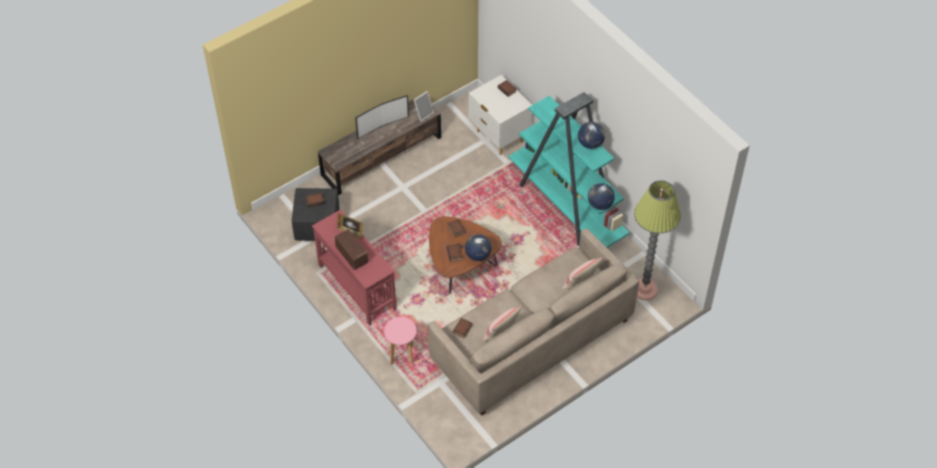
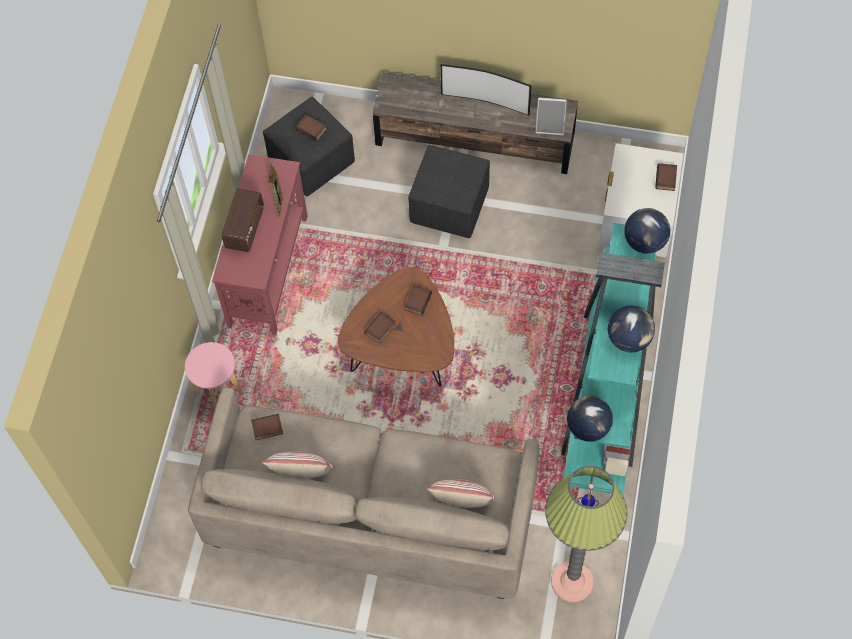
camera: 50 degrees right, 10 degrees up
(406, 192) = (450, 206): none -> black ottoman
(478, 255) = (403, 355): globe -> globe (645, 241)

